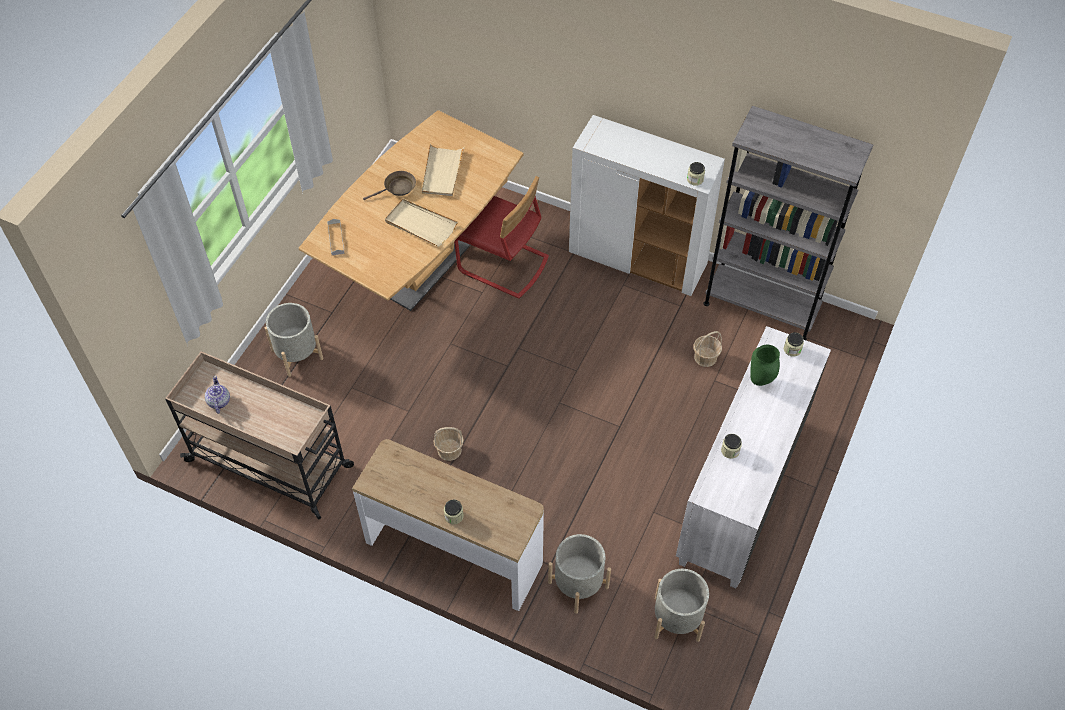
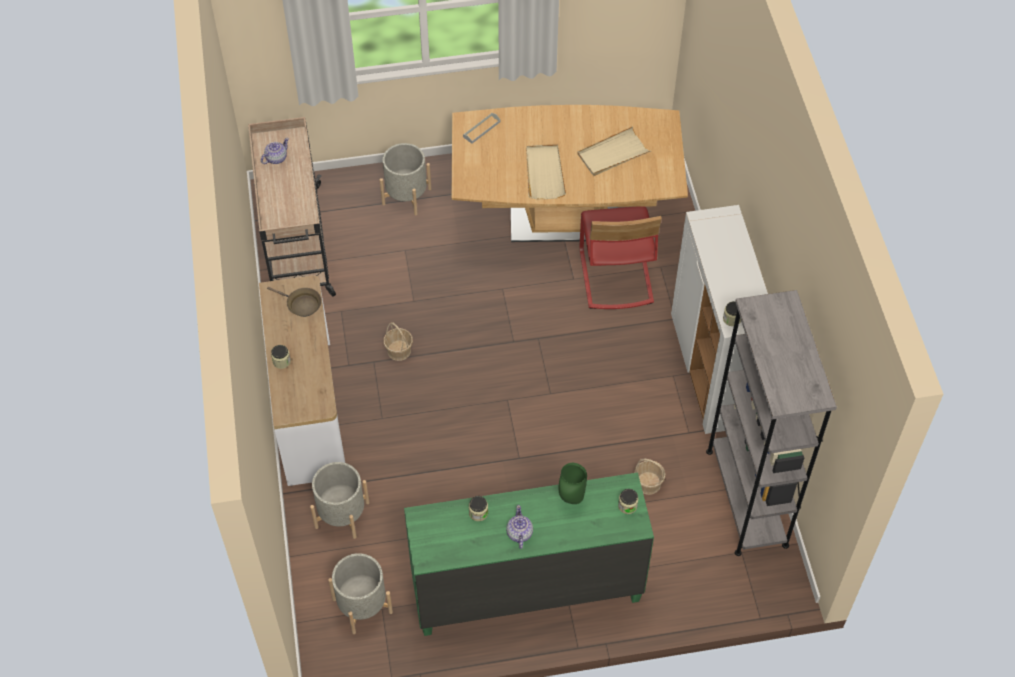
camera: 55 degrees right, 0 degrees up
(397, 188) = (568, 136): brown frying pan -> brown frying pan (301, 304)
(741, 492) = (525, 588): white dresser -> green dresser
(769, 434) = (519, 533): none -> teapot

